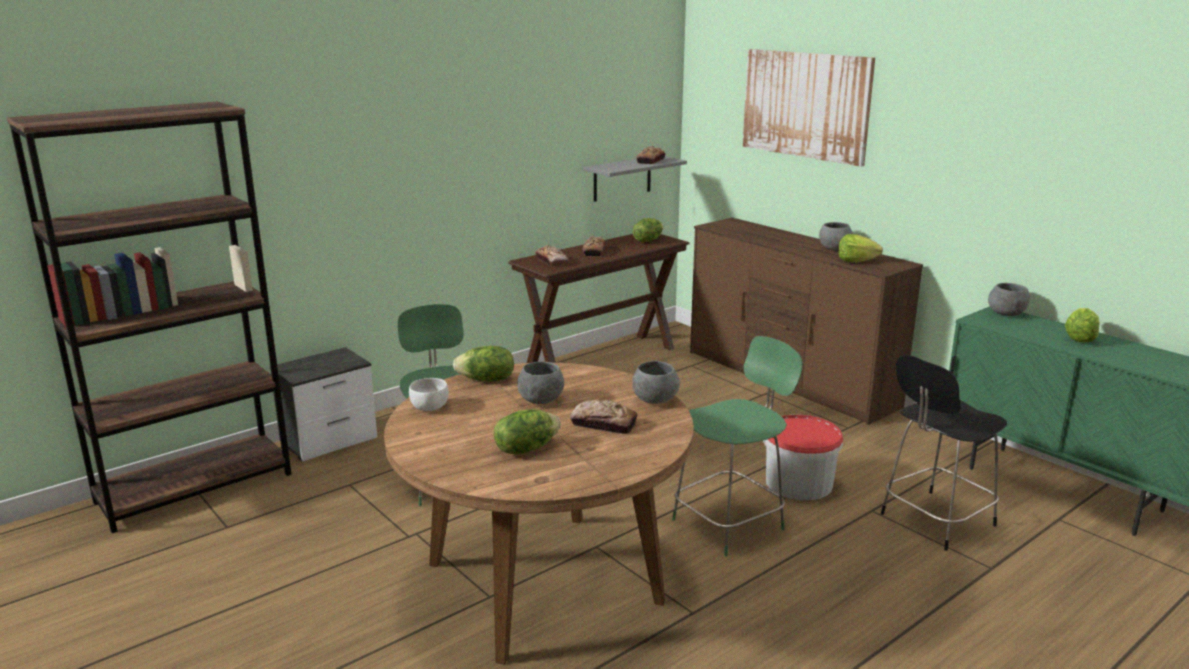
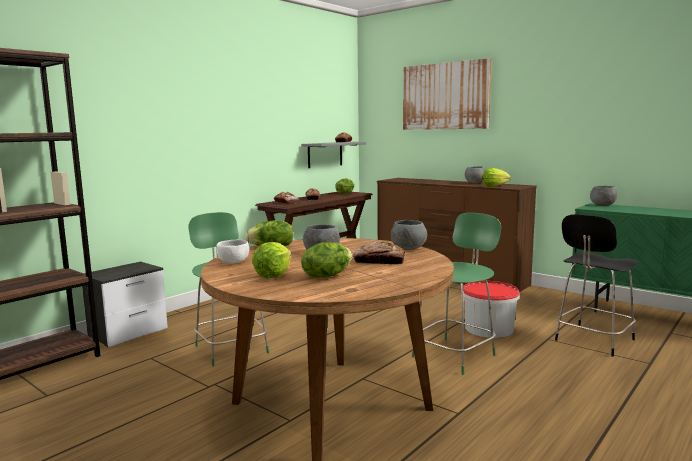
camera: 10 degrees left, 10 degrees down
(1080, 338) = (659, 210): lettuce -> lettuce (274, 275)

